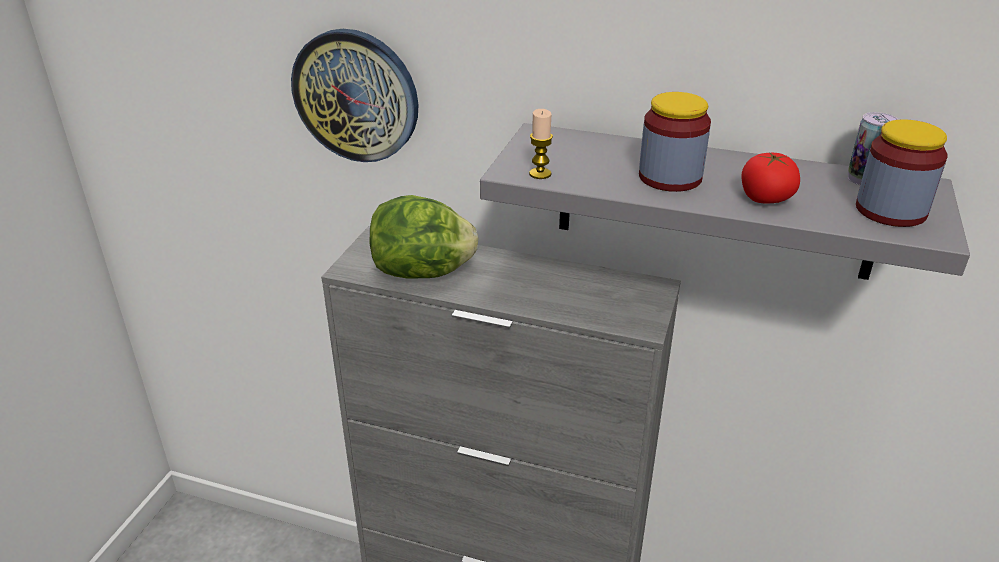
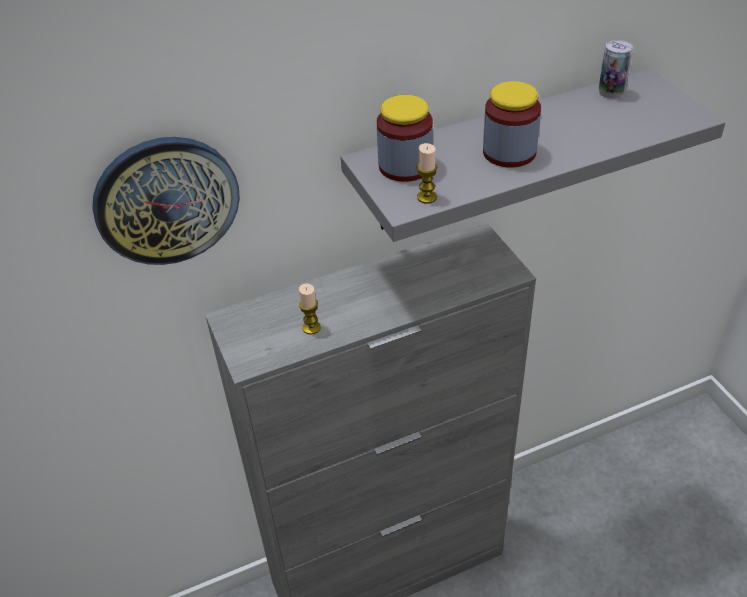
camera: 40 degrees left, 10 degrees up
(423, 273) = (311, 327): lettuce -> candle
(765, 199) = (584, 139): tomato -> none
(890, 210) = (654, 110): jar -> jar (405, 166)

